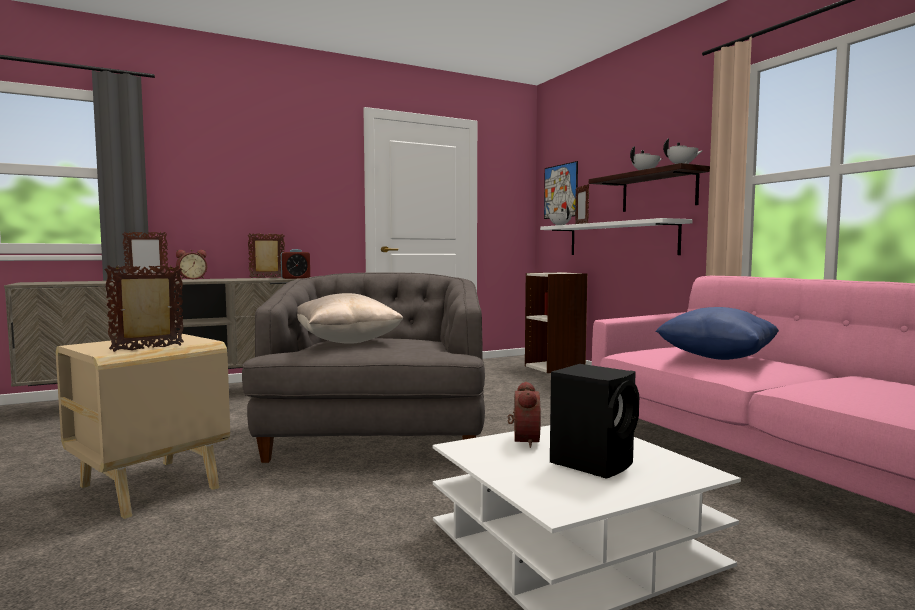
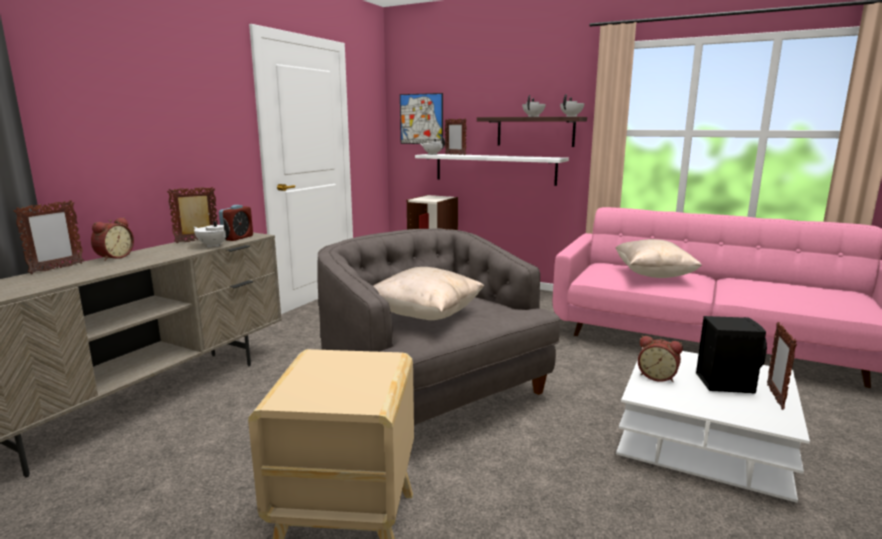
camera: 35 degrees left, 10 degrees up
(148, 348) = (384, 385): picture frame -> picture frame (775, 397)
(264, 279) = (213, 245): none -> white teapot
(522, 440) = (657, 376): alarm clock -> alarm clock turned 150 degrees clockwise
(717, 357) = (653, 275): blue pillow -> beige pillow

